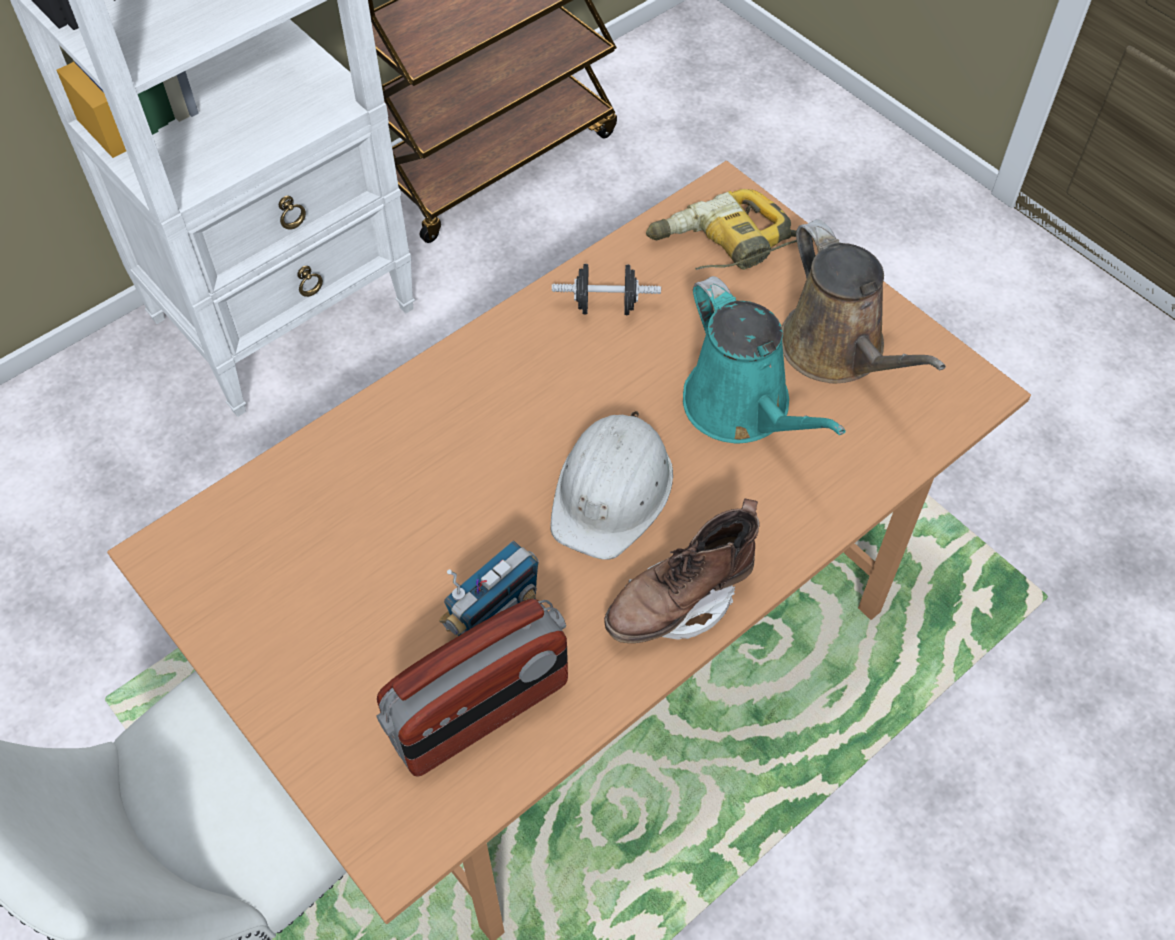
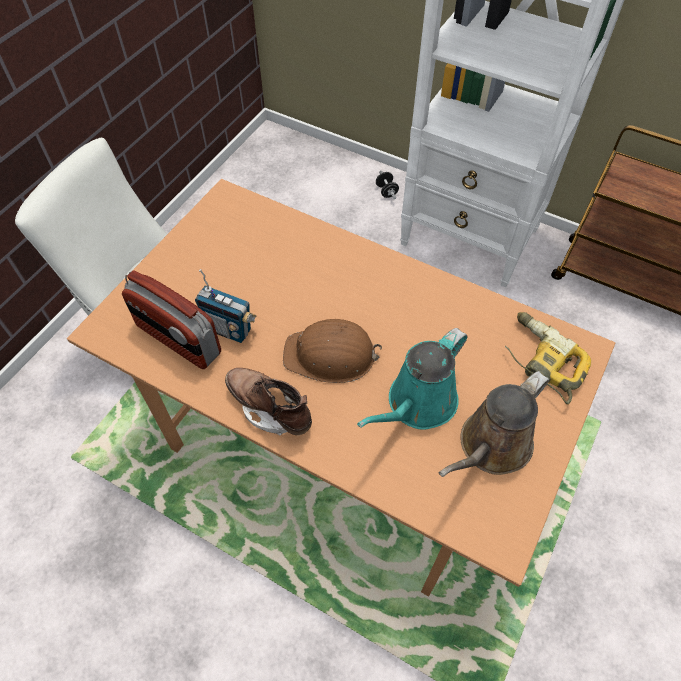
camera: 70 degrees right, 0 degrees up
(606, 306) = (458, 314): black dumbbell -> black dumbbell (386, 191)
(612, 490) = (331, 355): white hard hat -> brown hard hat

